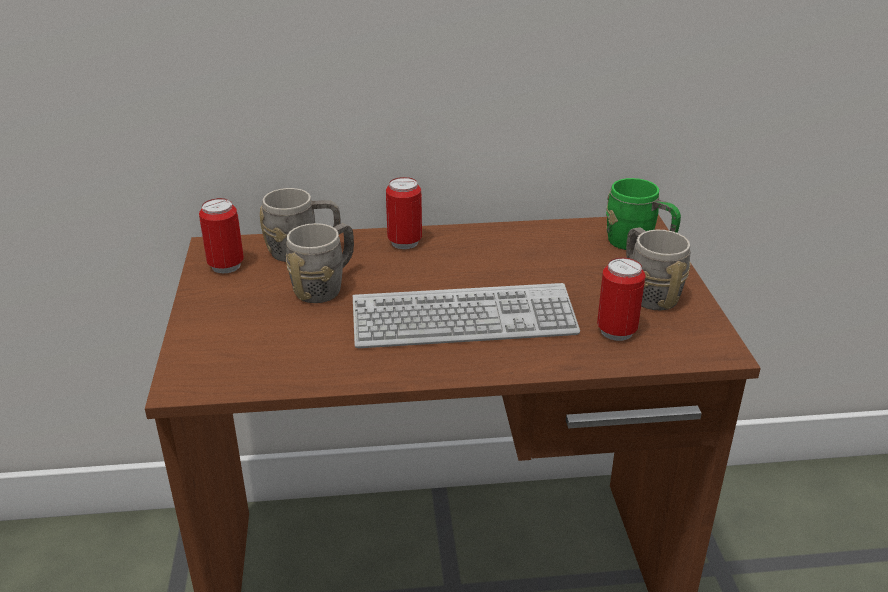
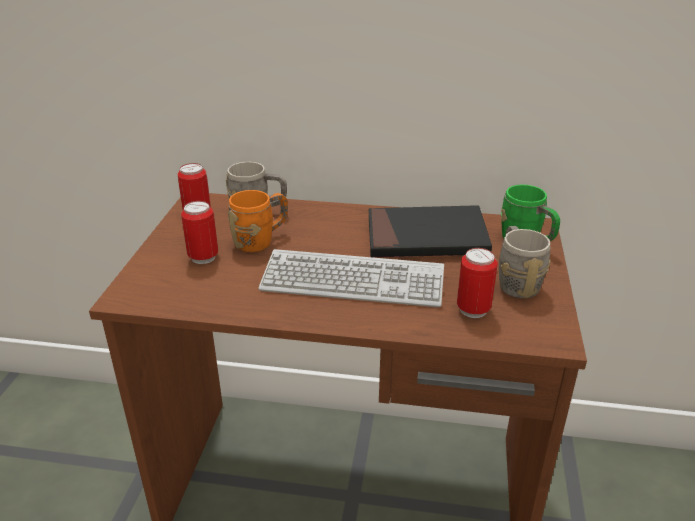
camera: 15 degrees right, 0 degrees up
(325, 286) = (261, 240): grey mug -> orange mug
(404, 242) = (337, 215): can -> can (203, 257)
(524, 256) = (426, 238): none -> black book

